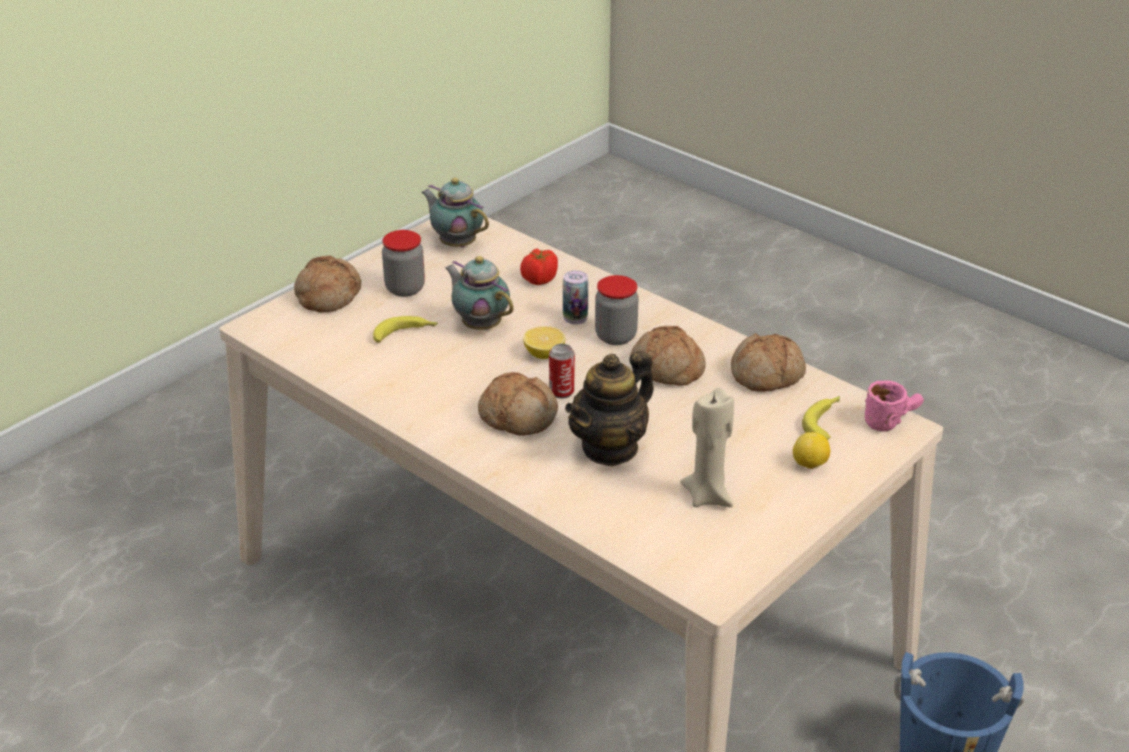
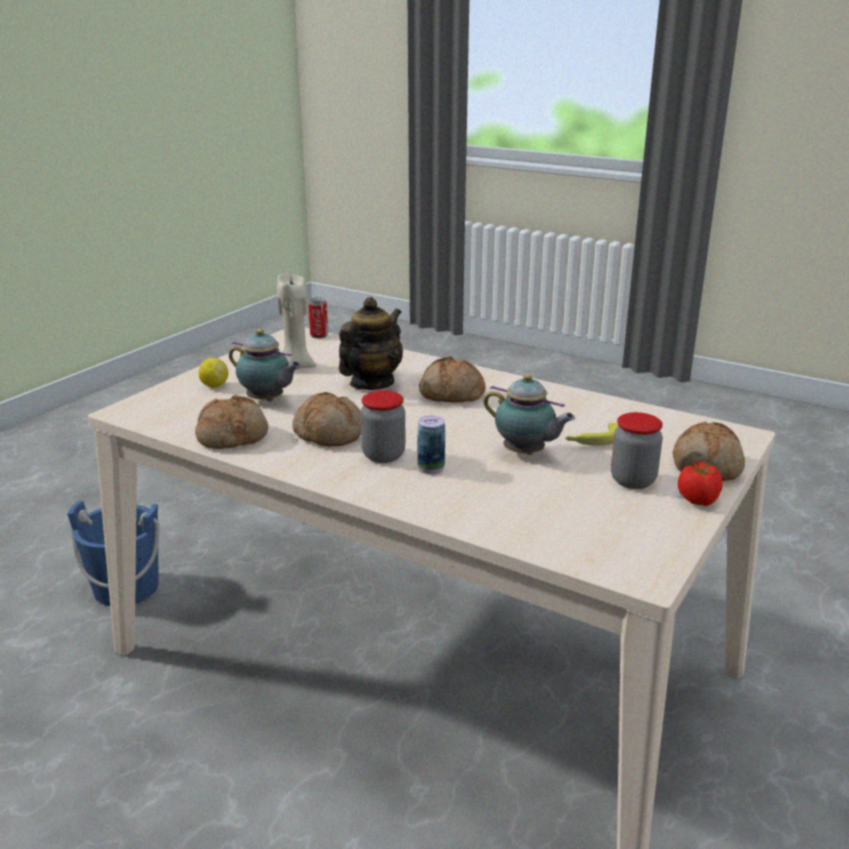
camera: 170 degrees right, 10 degrees down
(456, 243) = (620, 540): teapot -> teapot (267, 400)
(539, 280) = (488, 503): tomato -> tomato (698, 500)
(544, 354) = (449, 435): lemon -> none
(561, 392) = (422, 411): can -> can (319, 335)
(825, 422) = (191, 410): banana -> none
(890, 419) = (131, 415): pink mug -> none

